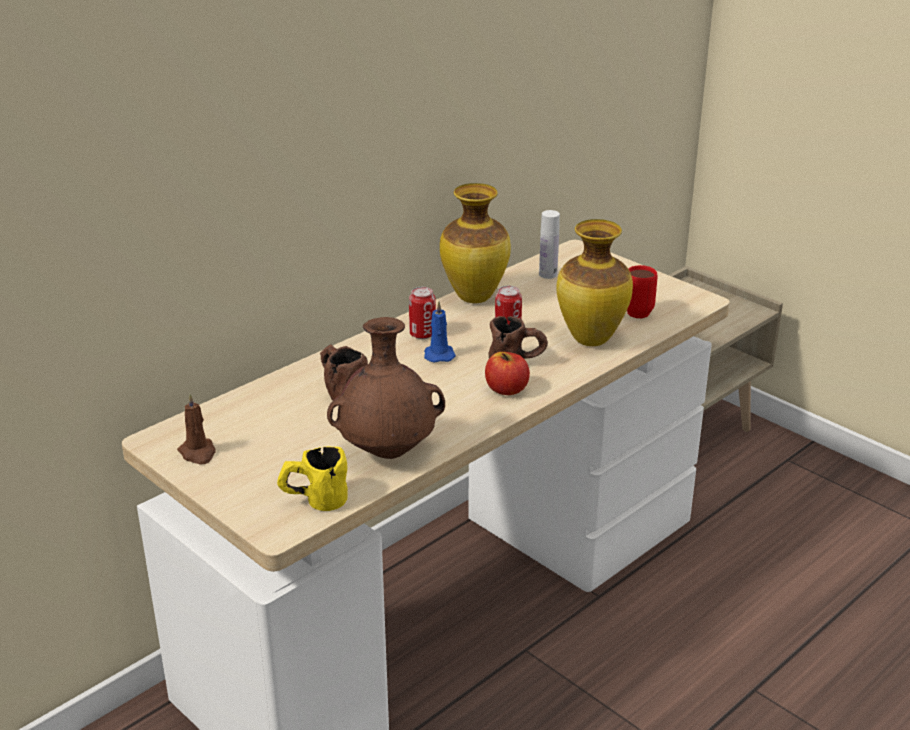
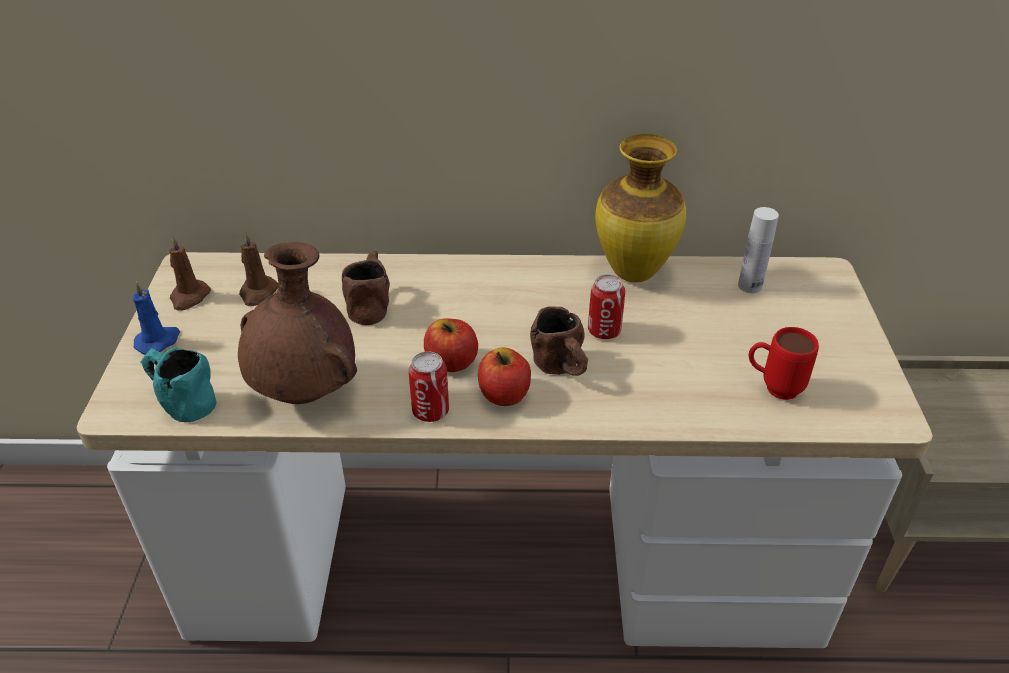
camera: 45 degrees right, 10 degrees up
(247, 425) = (258, 293): none -> brown candle
(314, 501) = (181, 401): yellow mug -> turquoise mug
(422, 334) = (525, 286): can -> can (430, 411)
(439, 354) = (505, 316): blue candle -> blue candle (158, 341)
(449, 391) = (452, 362): none -> apple
(589, 339) = (677, 389): vase -> none

